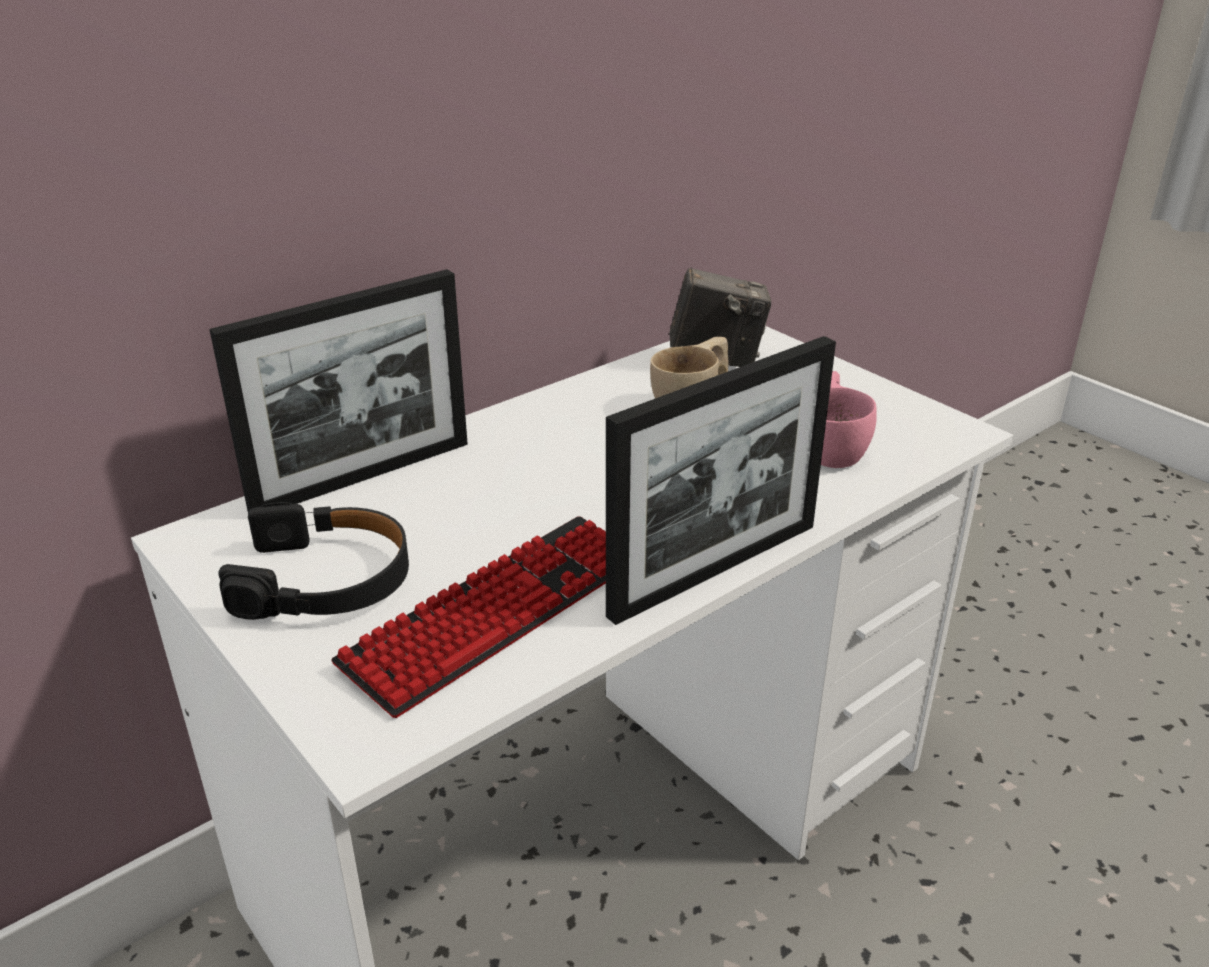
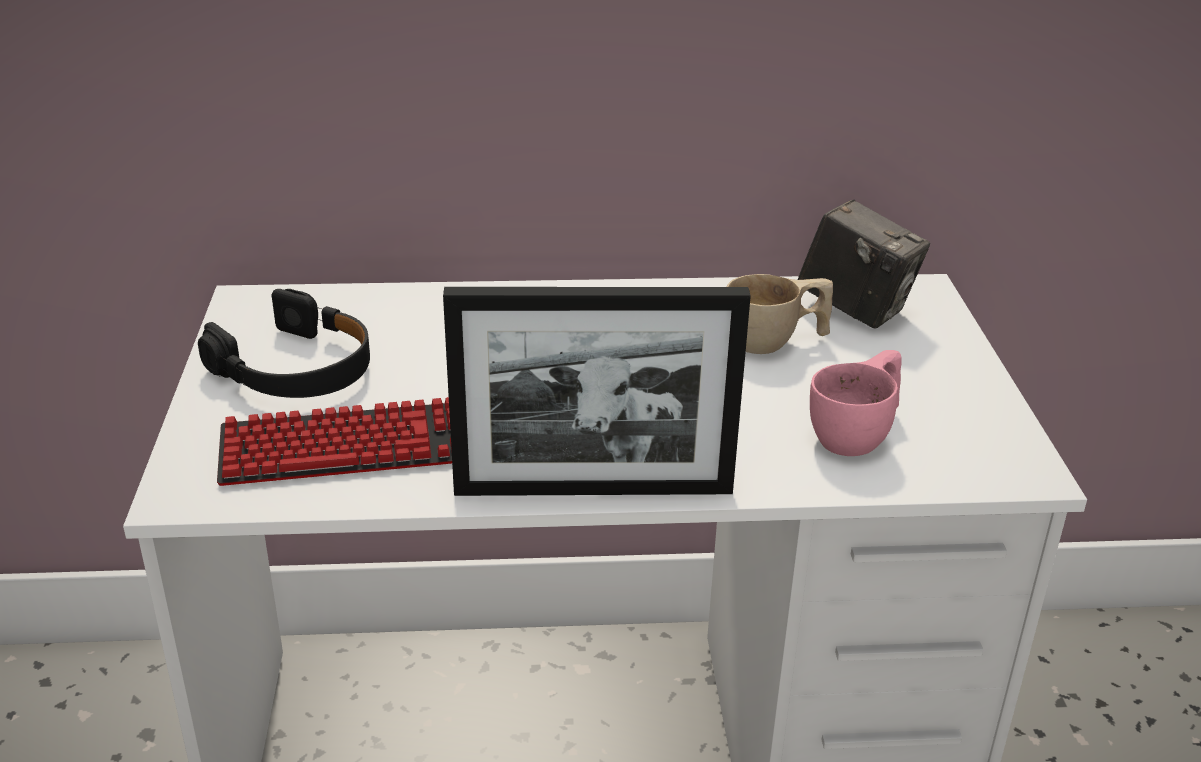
camera: 35 degrees right, 0 degrees up
(363, 476) = (417, 301): picture frame -> none

